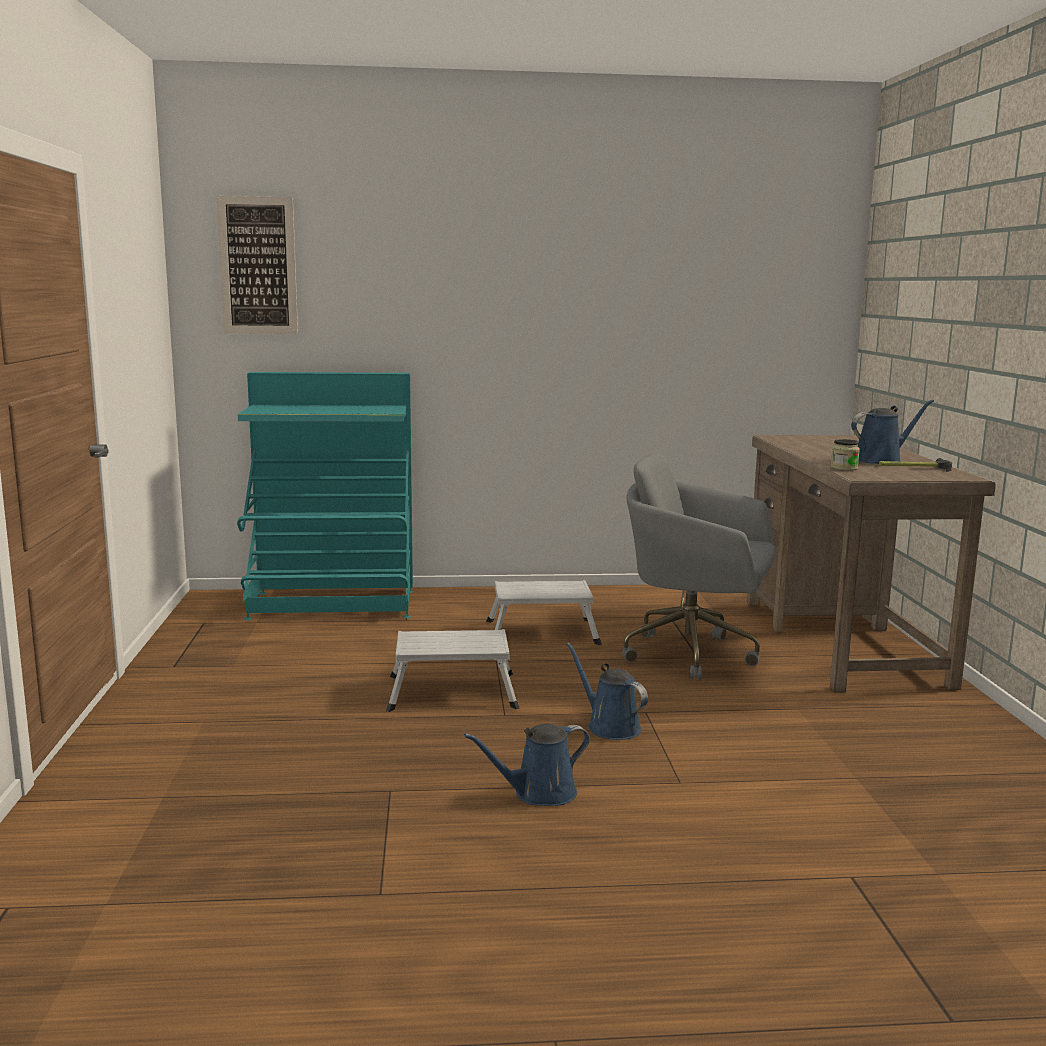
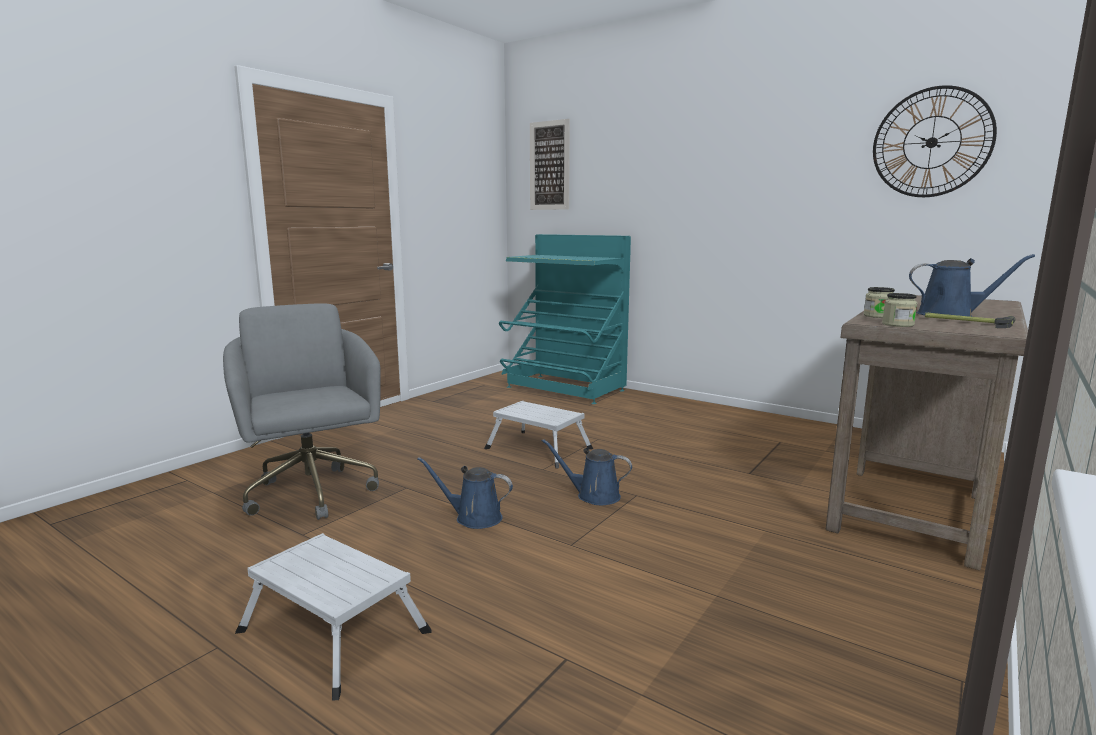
camera: 40 degrees right, 0 degrees up
(541, 632) = (660, 430): white step ladder -> white step ladder (332, 631)
(610, 726) = (594, 496): blue watering can -> blue watering can turned 75 degrees counterclockwise
(695, 656) = (748, 471): grey office chair -> grey office chair (313, 496)
(760, 272) = (931, 142): none -> wall clock
(887, 477) = (897, 324): none -> jar

